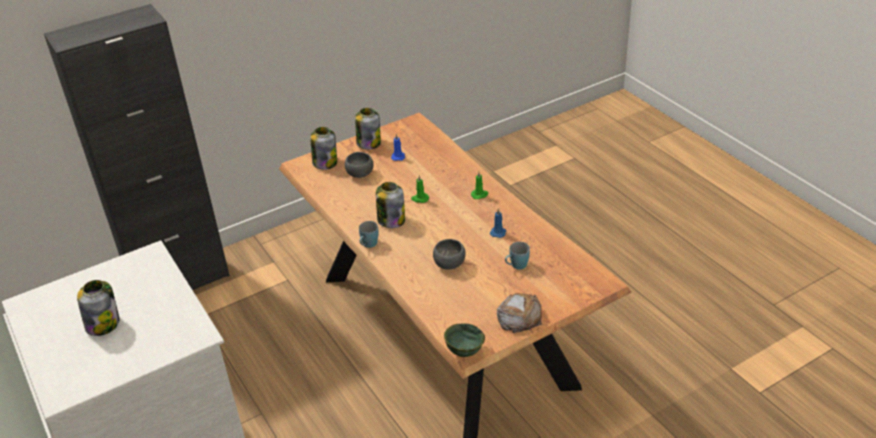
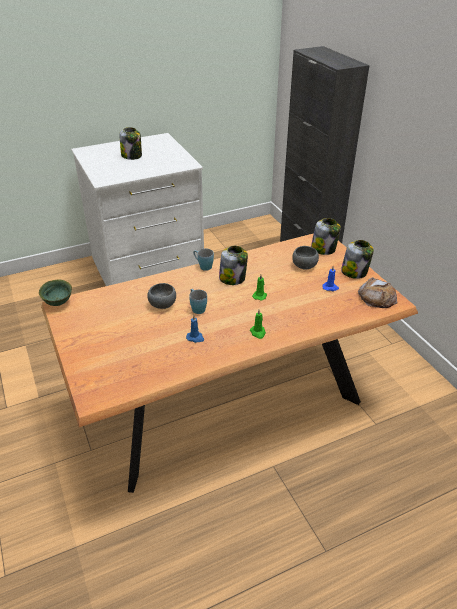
camera: 95 degrees right, 0 degrees up
(516, 266) = (143, 343): blue mug -> blue mug (197, 308)
(519, 316) = (79, 336): bread -> bread (377, 297)

